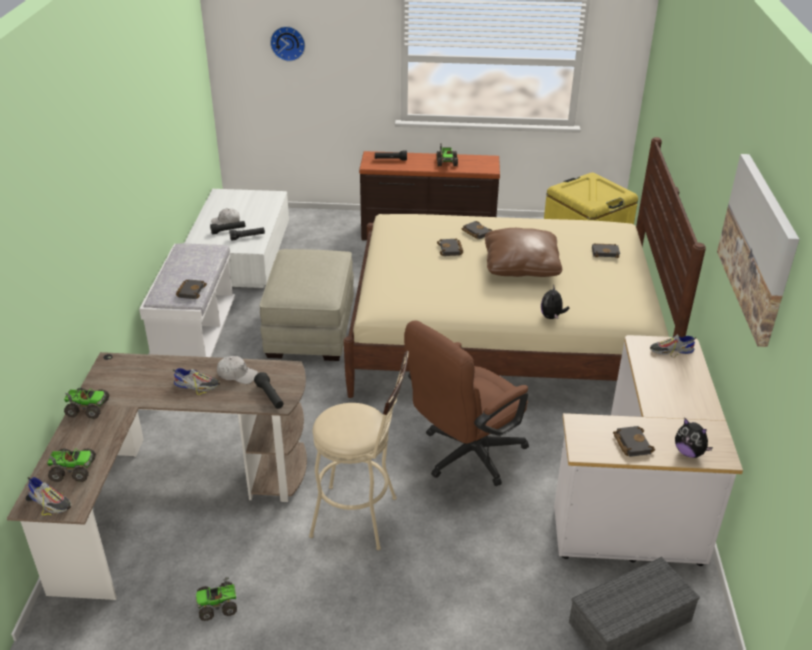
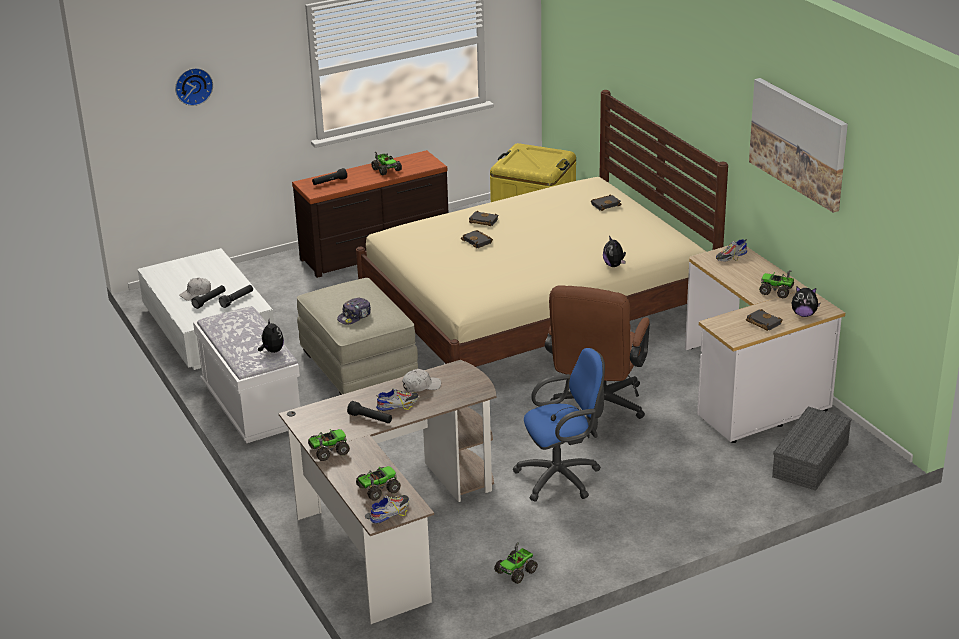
camera: 30 degrees left, 5 degrees down
(50, 501) = (390, 512): shoe -> shoe turned 45 degrees counterclockwise
(190, 291) = (272, 351): black book -> plush toy
(270, 397) = (468, 390): black flashlight -> black flashlight (370, 419)
(295, 283) = (355, 316): none -> cap
(362, 518) = (562, 477): beige stool -> blue office chair
(521, 266) = (550, 235): brown pillow -> none
(684, 411) = (776, 291): none -> toy truck

